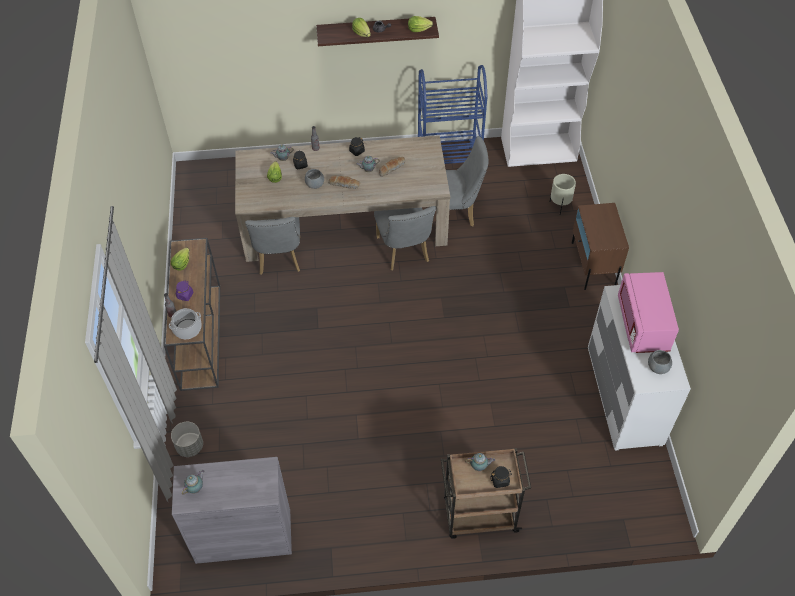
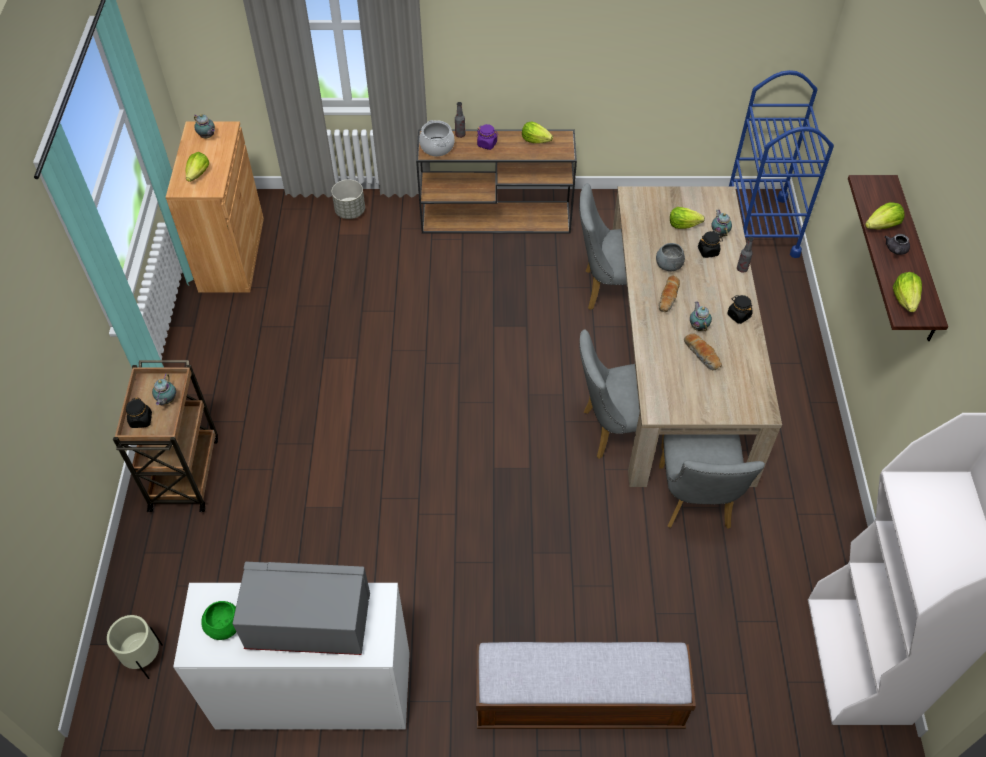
camera: 95 degrees right, 0 degrees up
(243, 536) = (232, 254): grey cabinet -> brown cabinet
(248, 483) = (198, 174): none -> lettuce
(448, 161) = (814, 509): blue cart -> blue cart (760, 226)
(560, 206) = (714, 671): beige planter -> beige planter (145, 659)
(593, 264) = (578, 701): brown nightstand -> bench
(642, 325) = (308, 623): pink microwave -> grey microwave
(658, 367) = (224, 627): grey bowl -> green bowl

